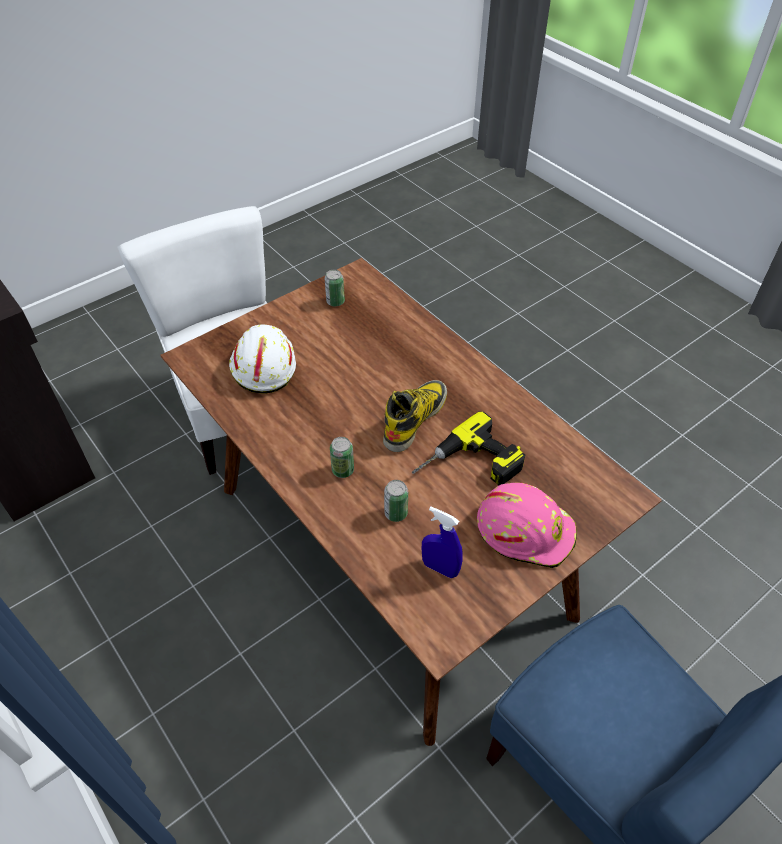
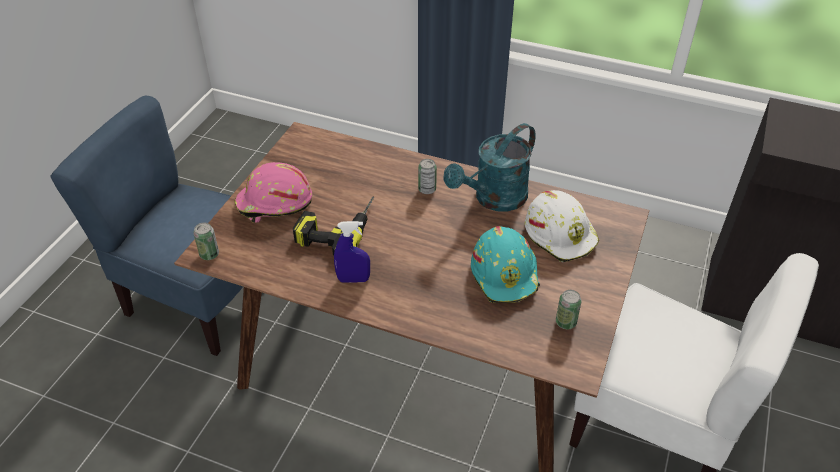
camera: 150 degrees right, 5 degrees down
(286, 427) = (494, 199): none -> turquoise watering can
(345, 353) = (505, 274): none -> turquoise hard hat
(396, 513) = (370, 180): can -> can (209, 254)
(415, 418) = (402, 244): boot -> none
(440, 568) = (321, 164): blue spray bottle -> blue spray bottle (353, 279)

